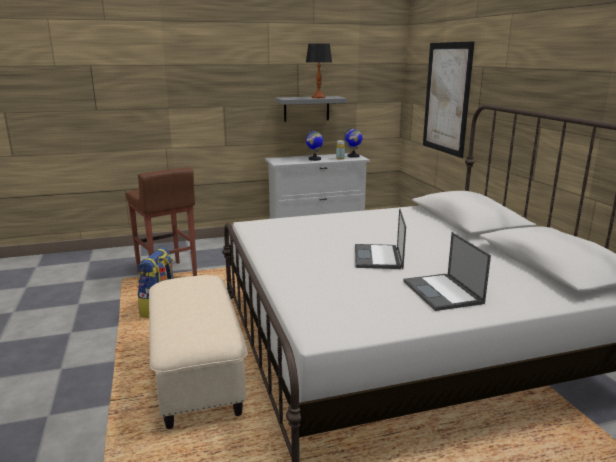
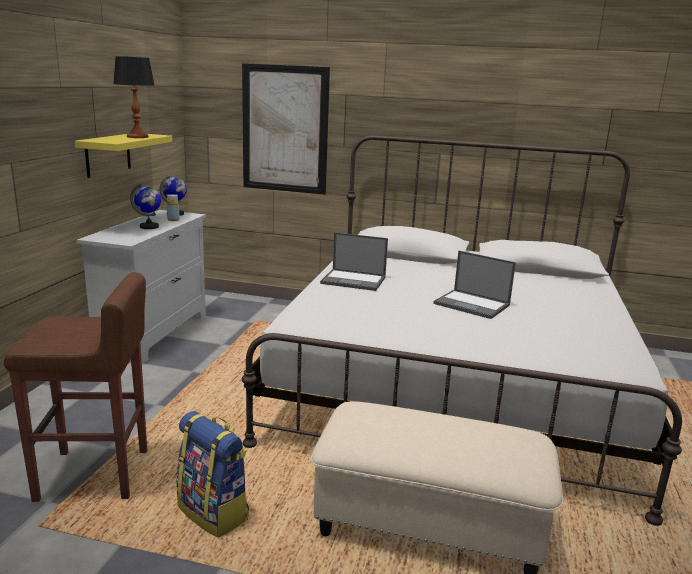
camera: 60 degrees left, 0 degrees up
(306, 108) = (108, 154): grey shelf -> yellow shelf
(443, 292) = (570, 309): laptop -> laptop (354, 280)

